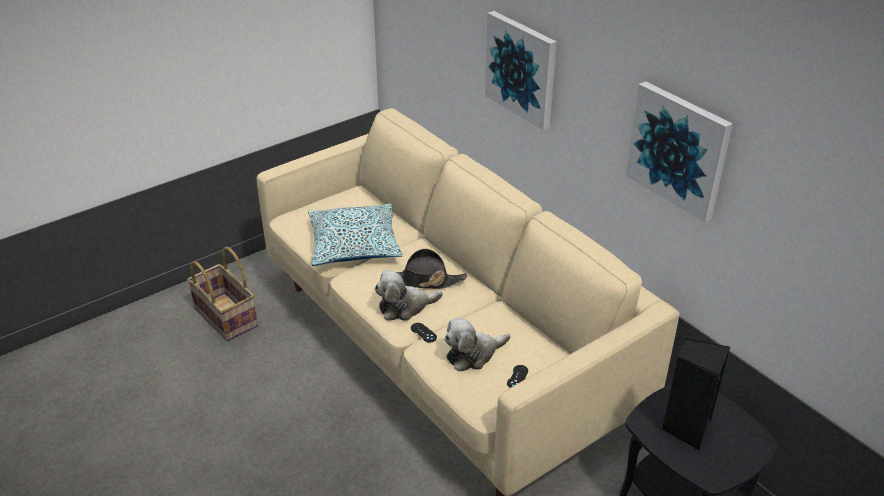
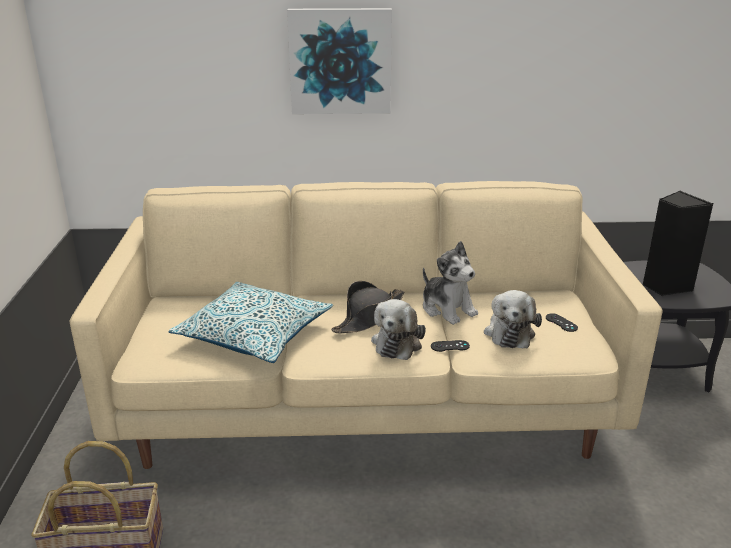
camera: 55 degrees left, 10 degrees down
(476, 311) = (447, 309): none -> plush toy
(678, 149) = (560, 56): picture -> none

